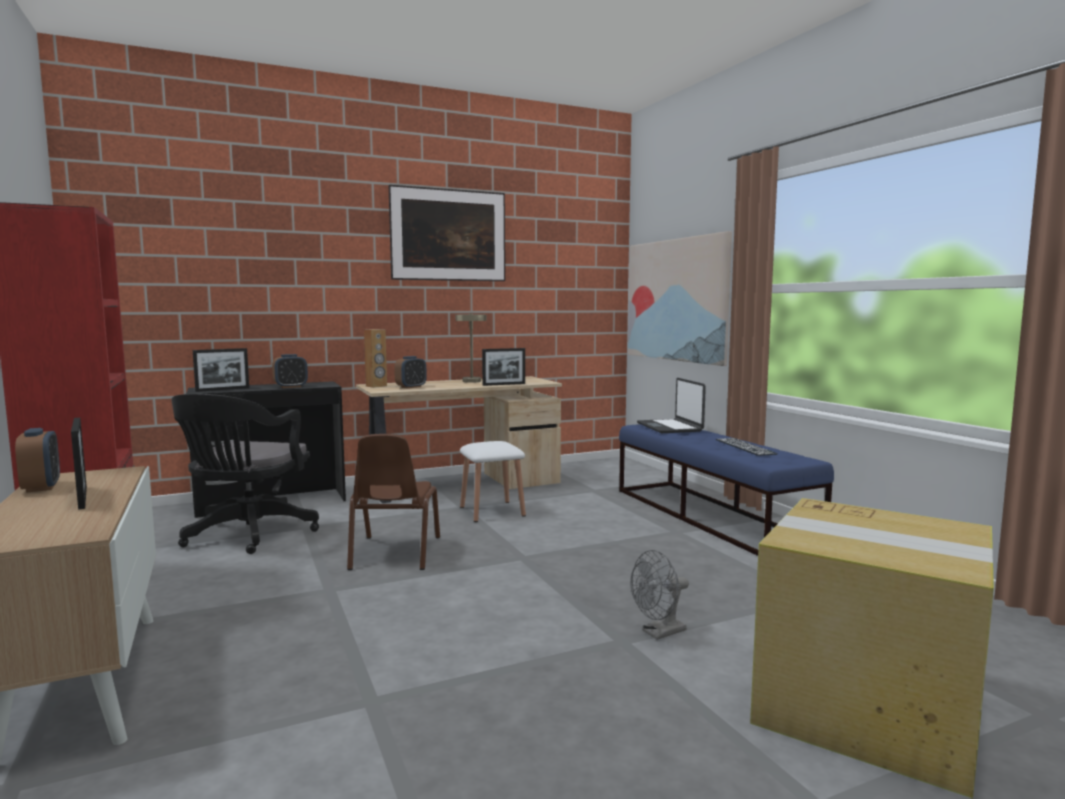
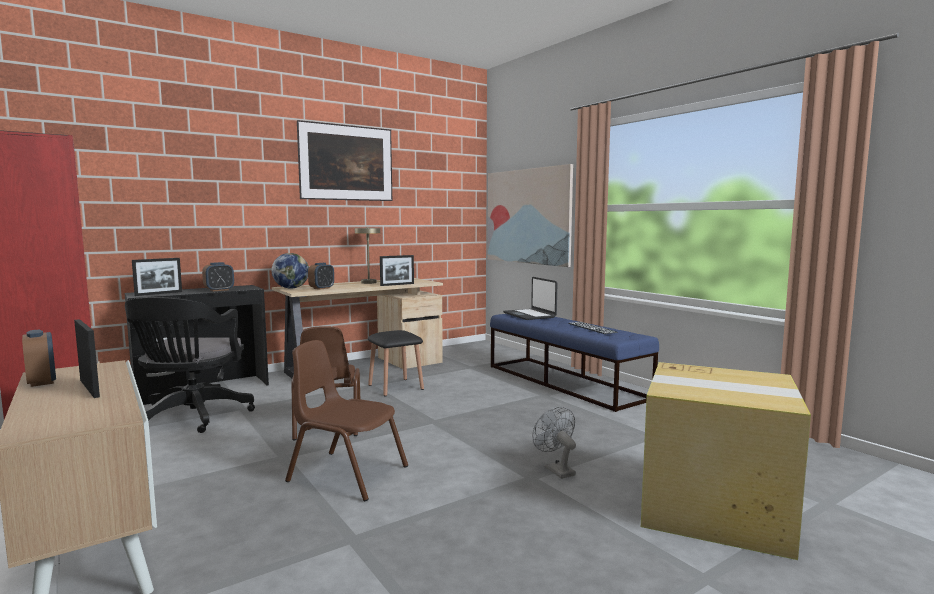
camera: 10 degrees left, 0 degrees up
(376, 386) = (291, 288): brown speaker -> globe
(395, 617) = (347, 474): none -> brown chair
(492, 511) = (395, 387): white stool -> black stool
(659, 633) = (556, 469): grey fan -> grey fan turned 105 degrees clockwise

